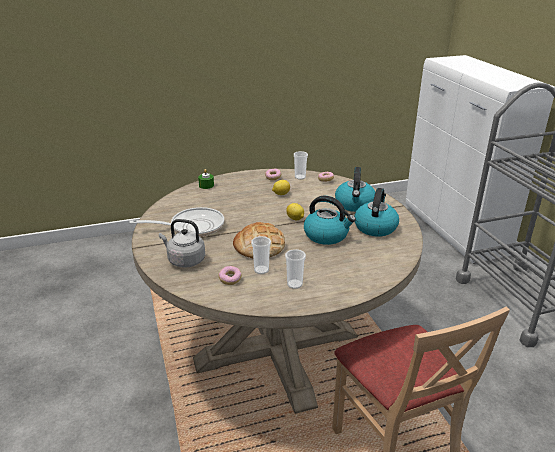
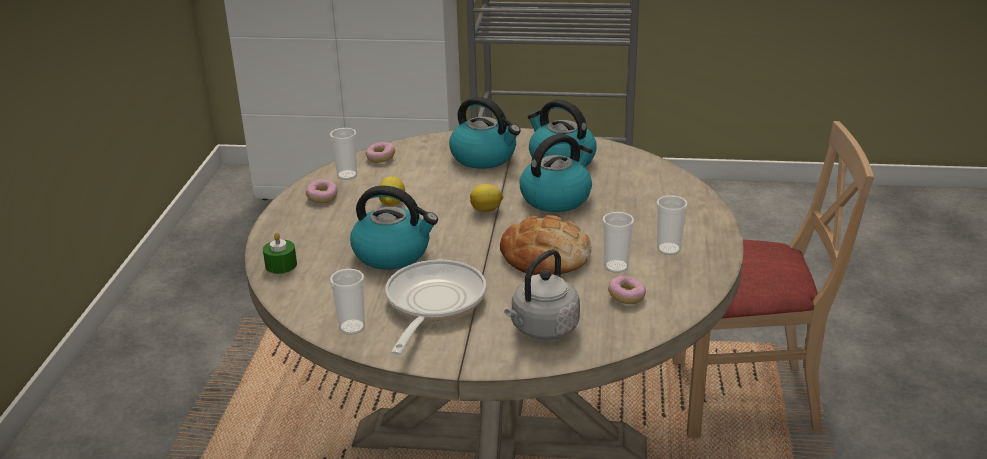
camera: 65 degrees left, 0 degrees up
(163, 213) = (352, 327): none -> cup
(233, 206) = (393, 253): none -> kettle

